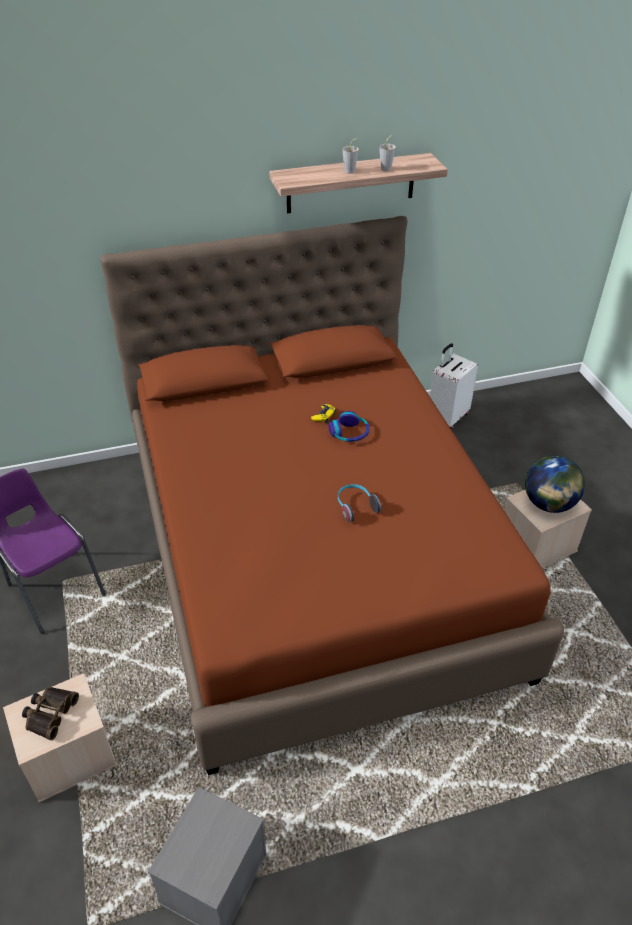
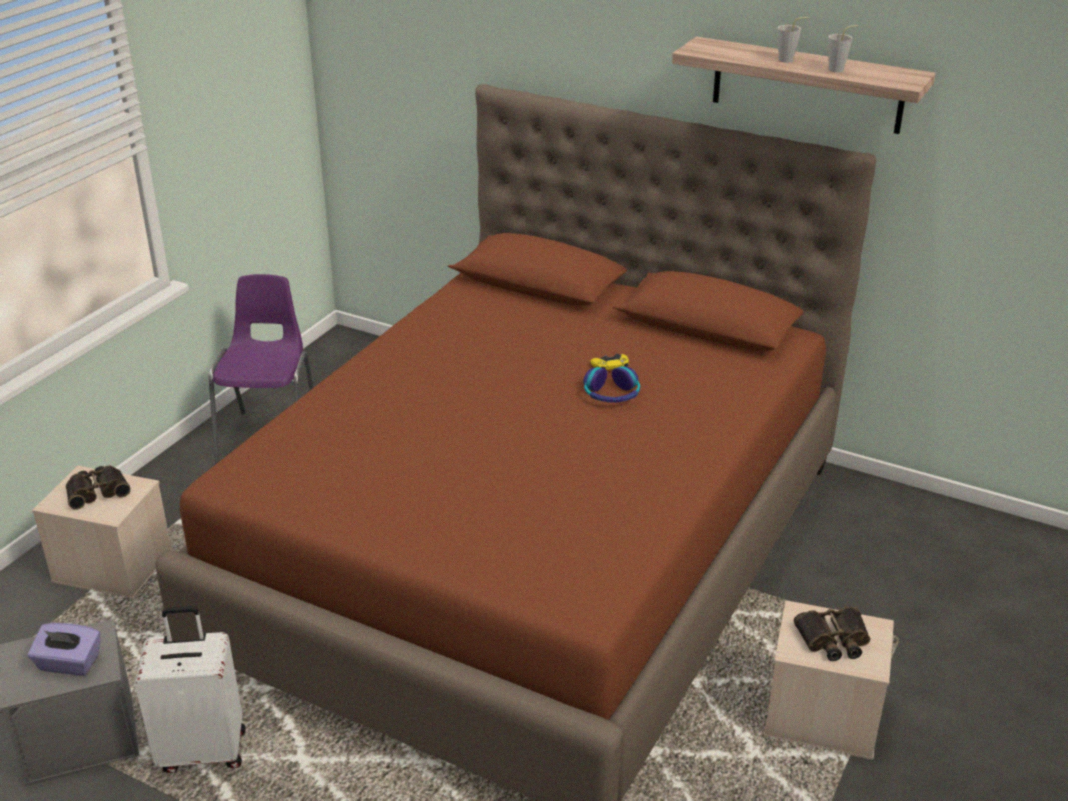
camera: 45 degrees right, 10 degrees down
(216, 840) = (69, 664): none -> purple tissue box
(355, 507) = (508, 456): headphones -> none
(447, 417) = (906, 516): white suitcase -> white suitcase (203, 750)
(548, 504) = (833, 640): globe -> binoculars

